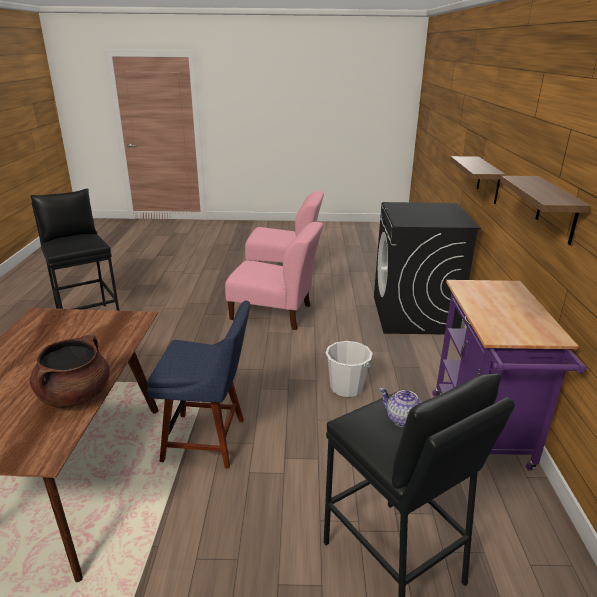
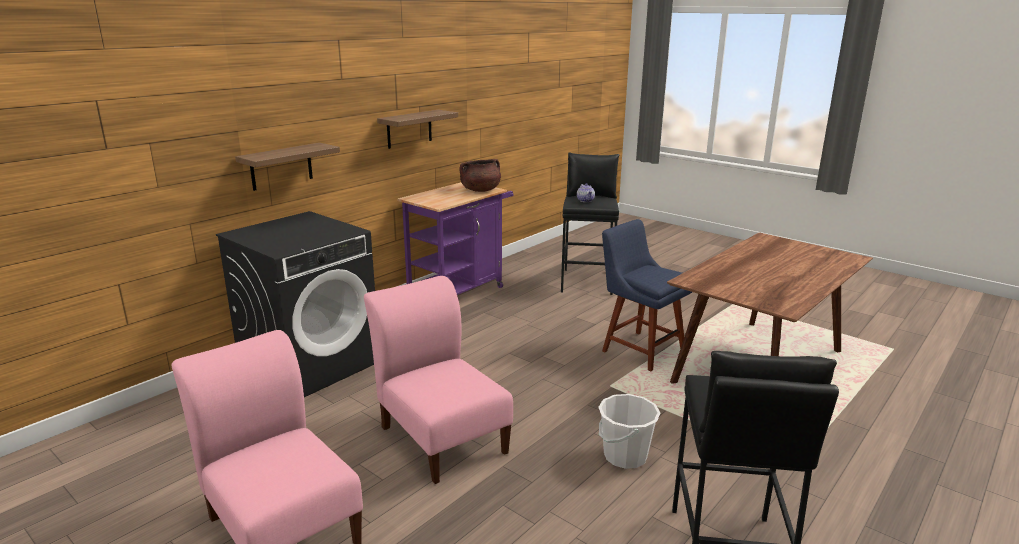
camera: 140 degrees left, 5 degrees down
(75, 395) = (748, 252): brown cooking pot -> brown cooking pot (480, 190)
(346, 388) = (494, 339): white bucket -> white bucket (625, 456)

